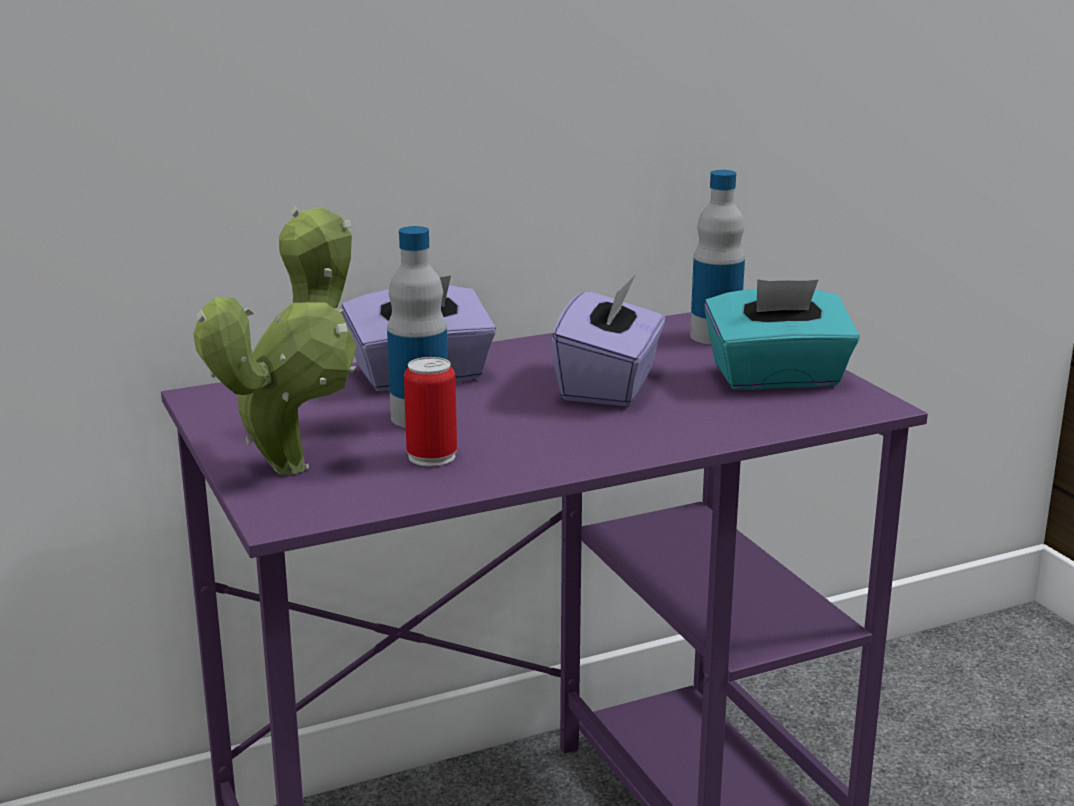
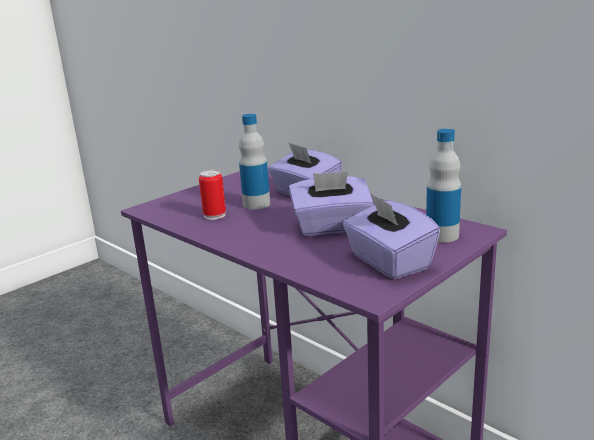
camera: 70 degrees right, 0 degrees up
(295, 463) = (194, 198): potted plant -> none
(777, 378) = (388, 262): turquoise tissue box -> purple tissue box

